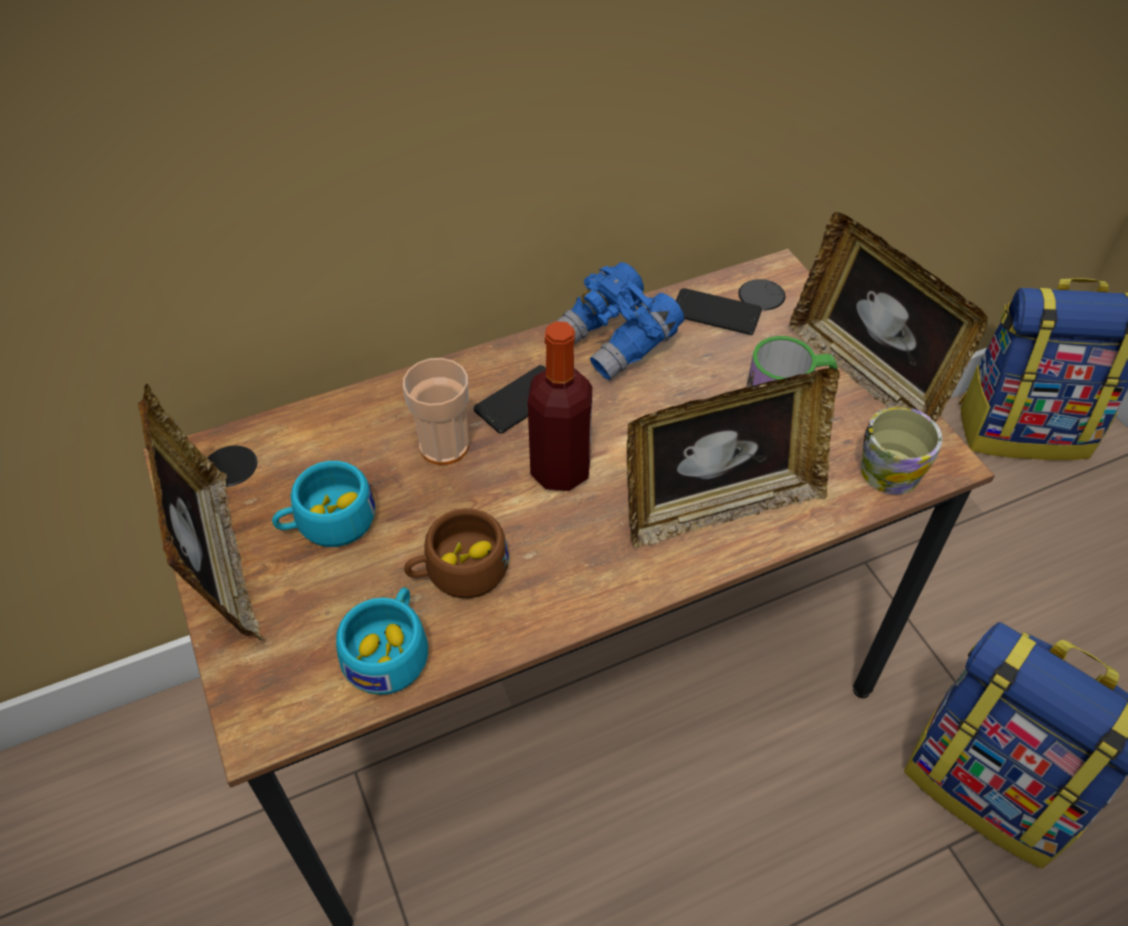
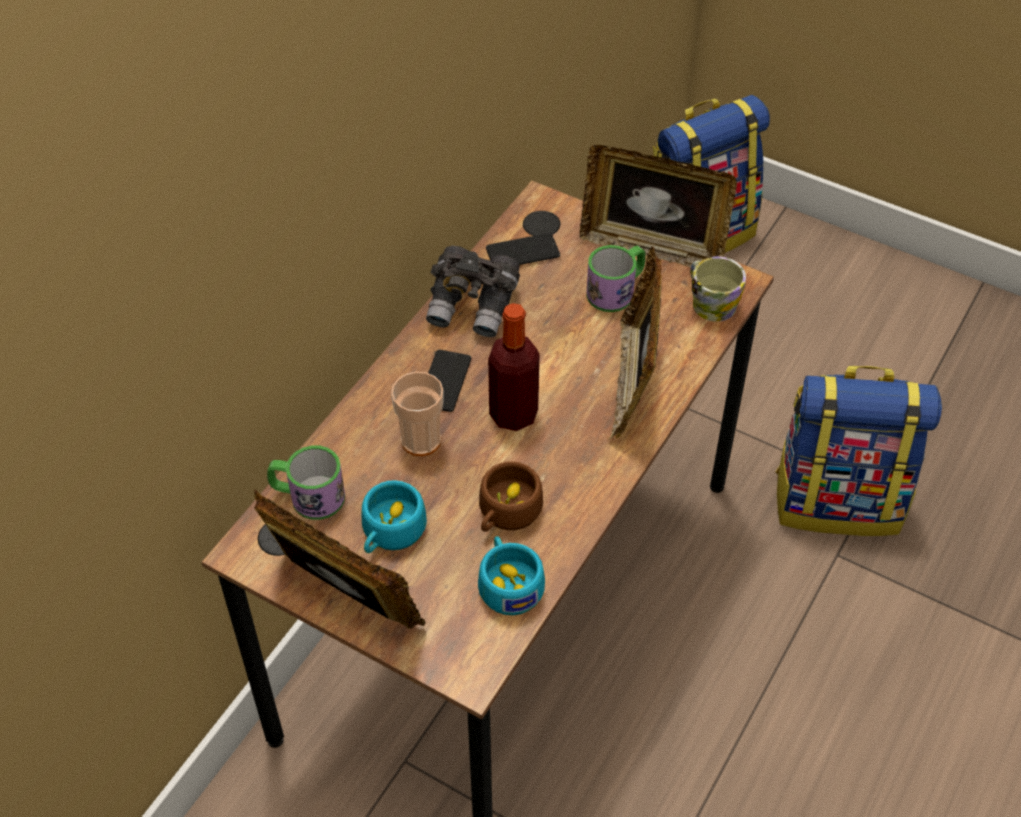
camera: 35 degrees left, 0 degrees up
(289, 441) = (308, 496): none -> mug
(617, 341) = (473, 306): blue binoculars -> grey binoculars
(720, 506) = (632, 382): picture frame -> picture frame turned 150 degrees clockwise

